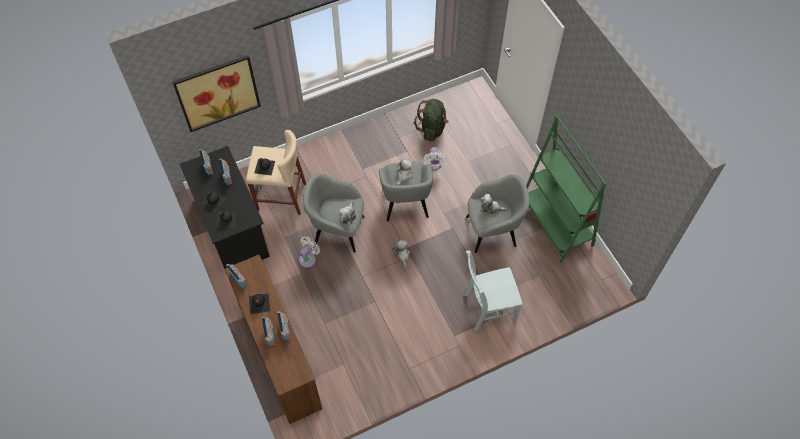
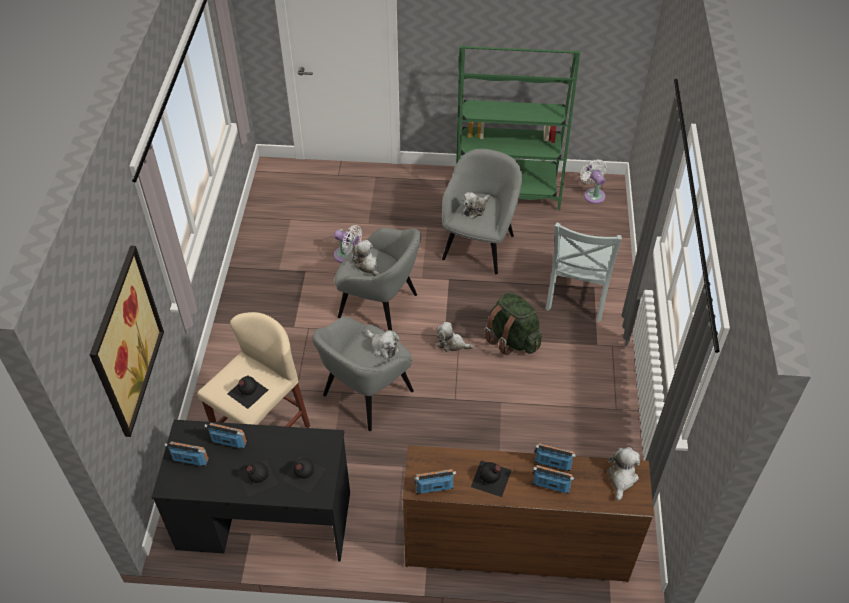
camera: 60 degrees left, 10 degrees down
(295, 369) = (621, 477): none -> plush toy
(308, 258) = (386, 446): white fan -> white fan (593, 194)
(432, 129) = (293, 233): green backpack -> green backpack (512, 339)

